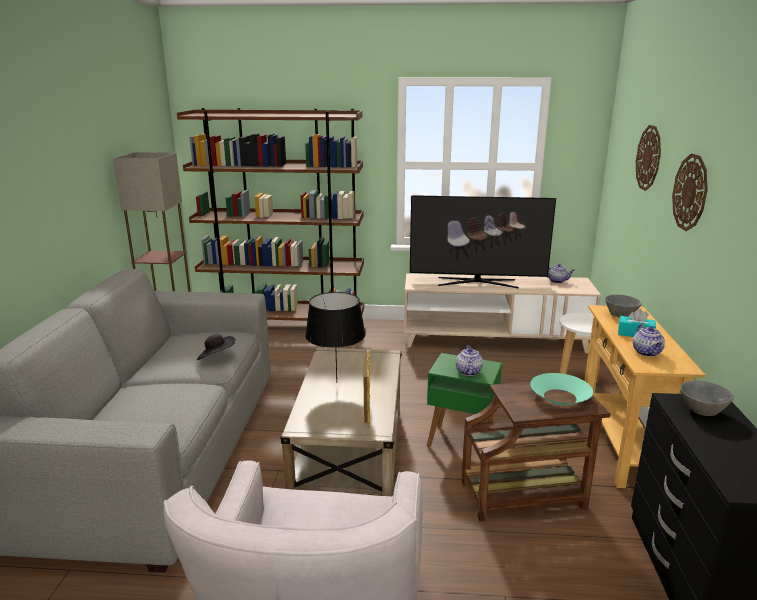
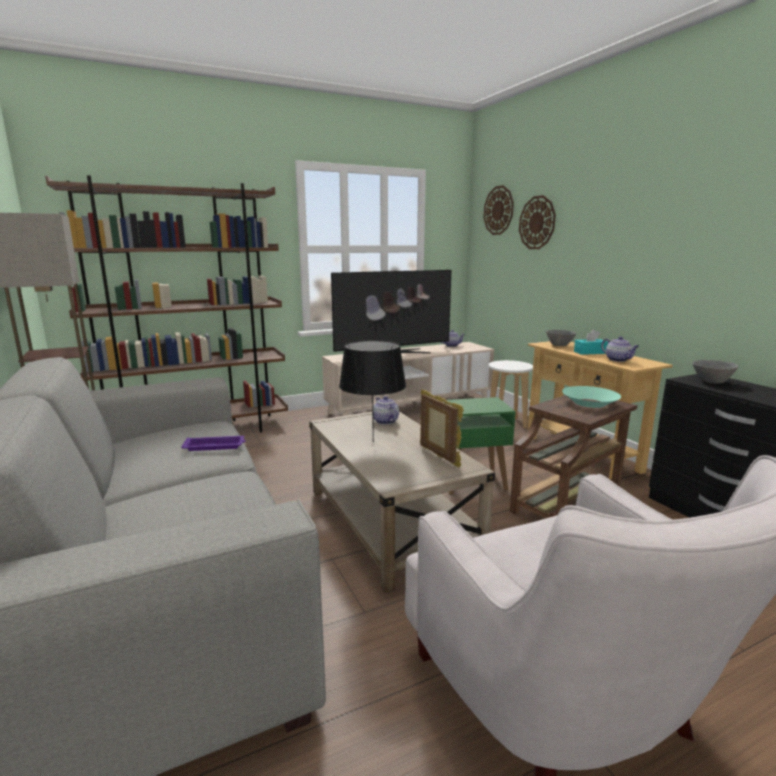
camera: 30 degrees left, 5 degrees down
(216, 357) = (215, 446): black hat -> purple tray
(468, 371) = (483, 407): teapot -> teapot (385, 421)
(690, 192) = (607, 233): wall clock -> wall clock (498, 210)

